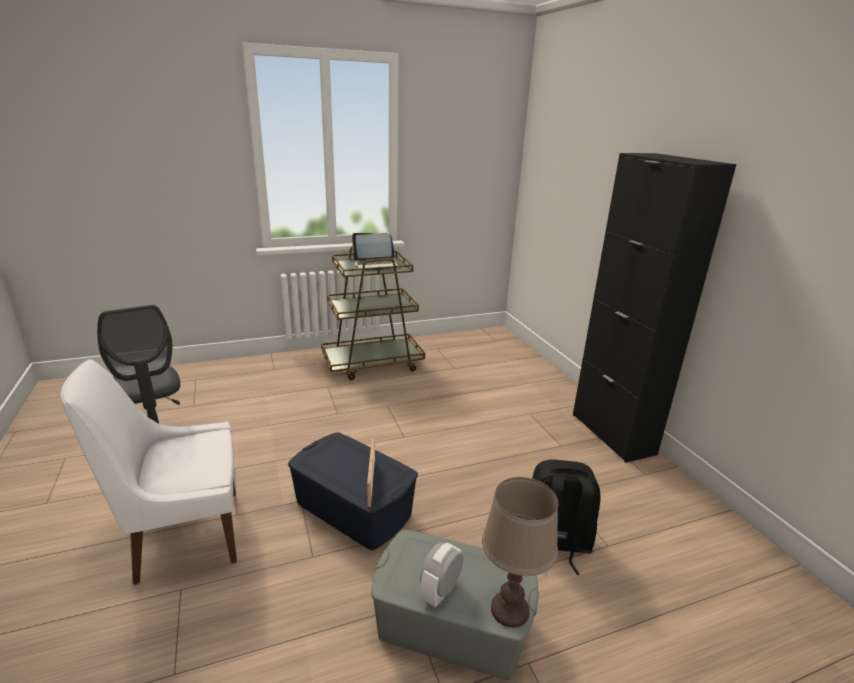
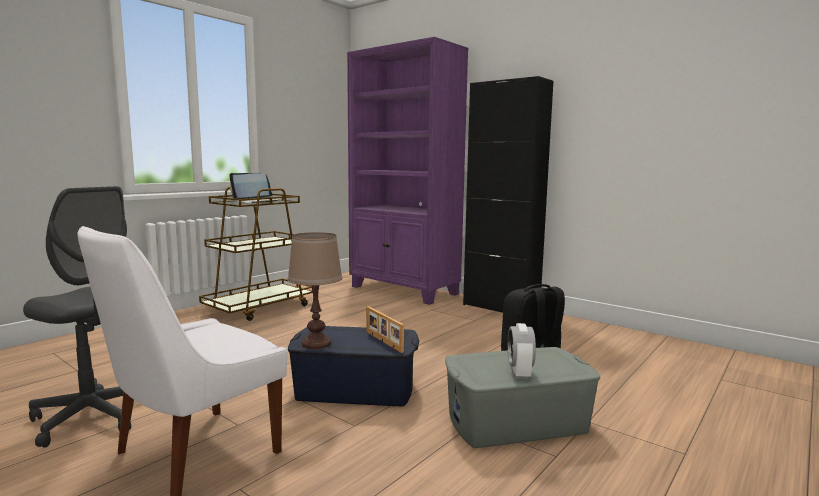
camera: 30 degrees left, 15 degrees down
(509, 609) = (574, 367): brown table lamp -> brown table lamp (316, 344)
(528, 372) = (404, 290): none -> purple bookcase

